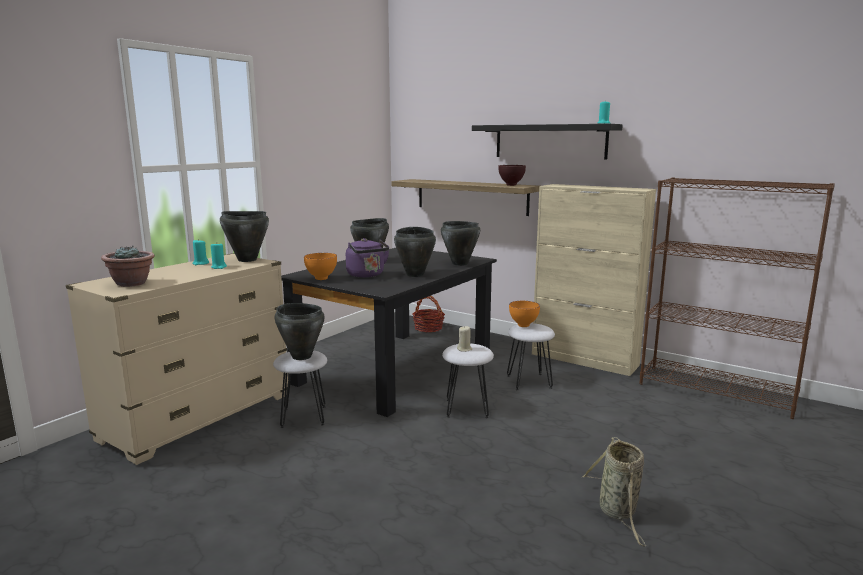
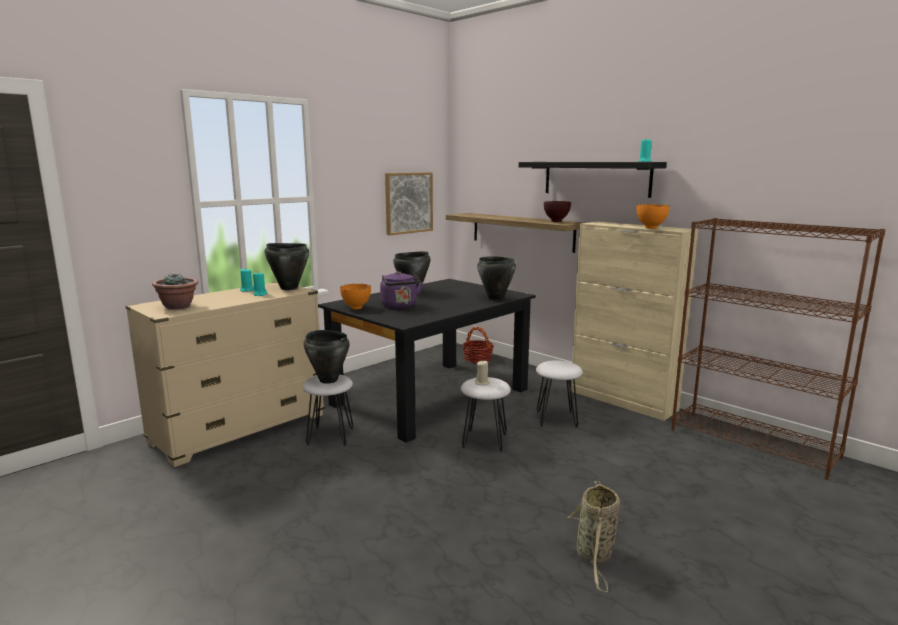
camera: 10 degrees right, 0 degrees up
(352, 169) = (408, 203): none -> picture
(415, 275) = (445, 308): black cooking pot -> none
(523, 325) = (552, 362): orange bowl -> orange bowl (650, 228)

